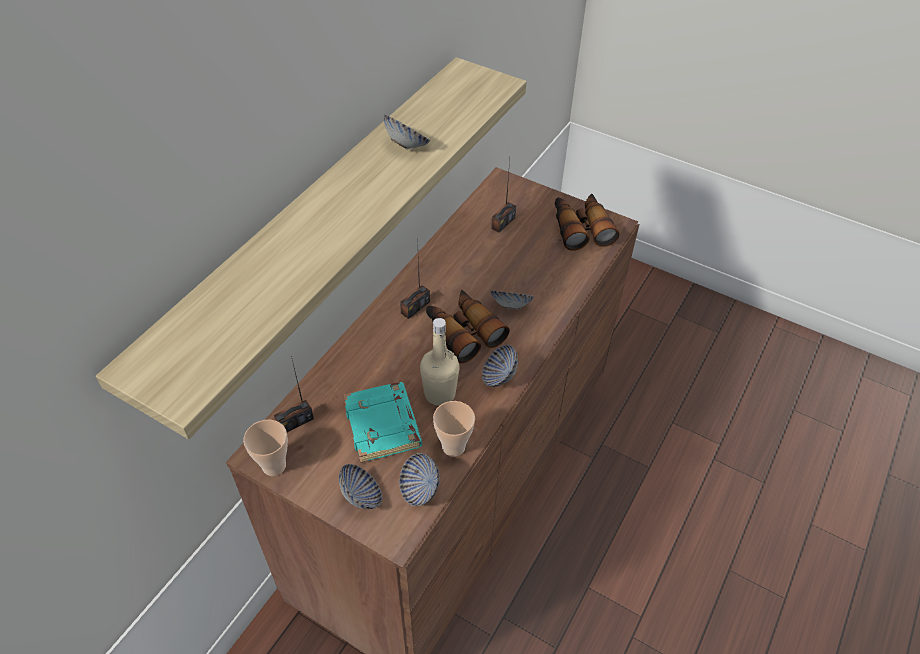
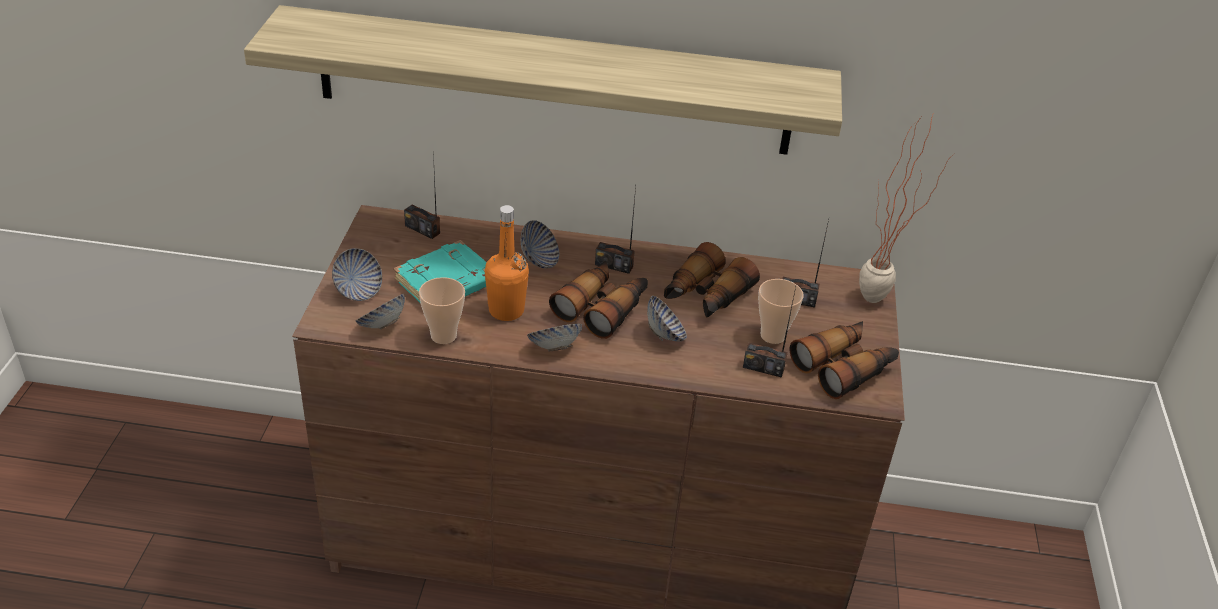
camera: 65 degrees right, 10 degrees down
(274, 466) = (368, 231): cup -> cup (772, 335)
(407, 145) = (654, 71): bowl -> bowl (539, 260)
(440, 394) = (506, 310): beige bottle -> orange bottle
(477, 268) = (705, 296): none -> binoculars
(526, 186) = (879, 305): none -> potted plant
(566, 267) = (763, 368): none -> radio

